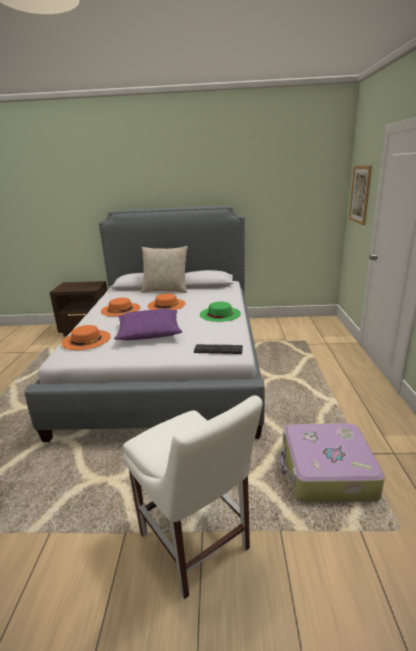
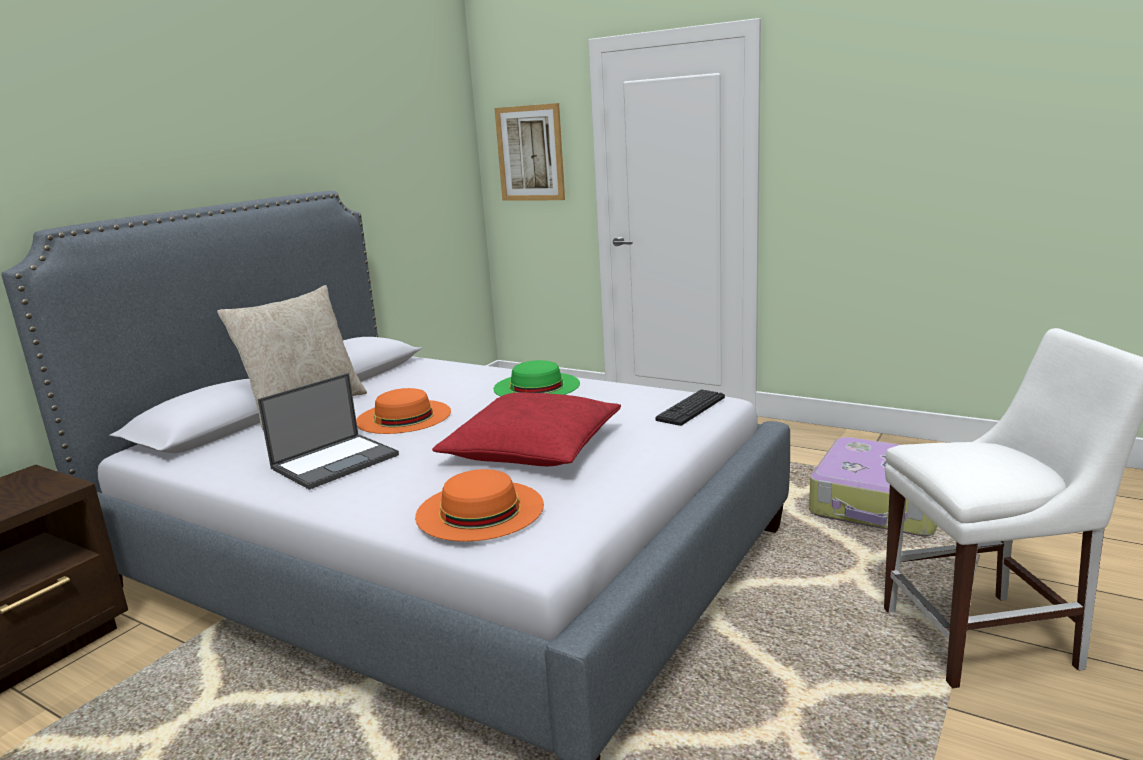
camera: 60 degrees left, 5 degrees down
(120, 309) = (336, 461): orange hat -> laptop
(149, 332) = (532, 448): purple pillow -> red pillow

